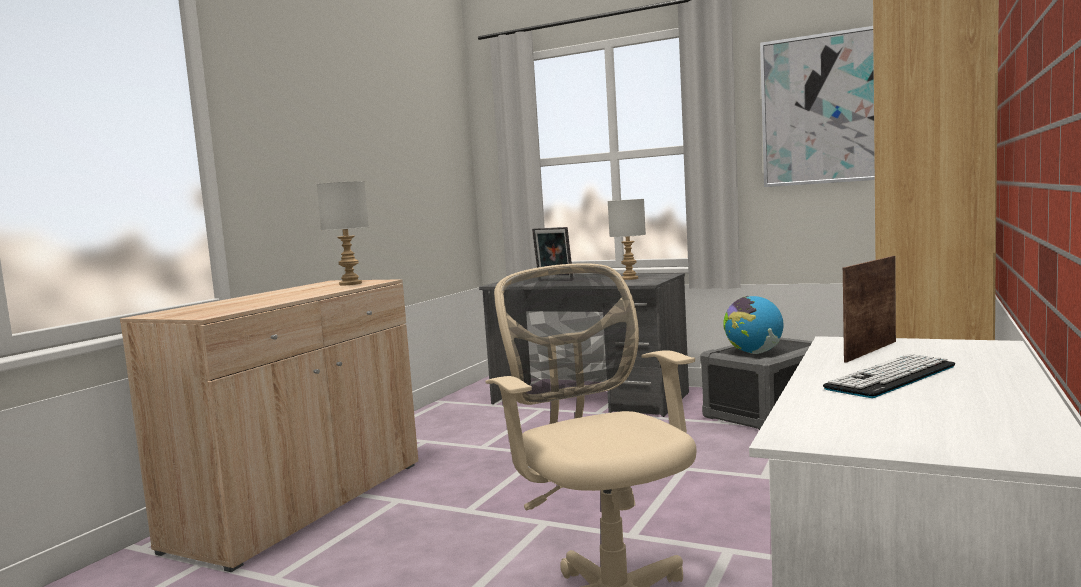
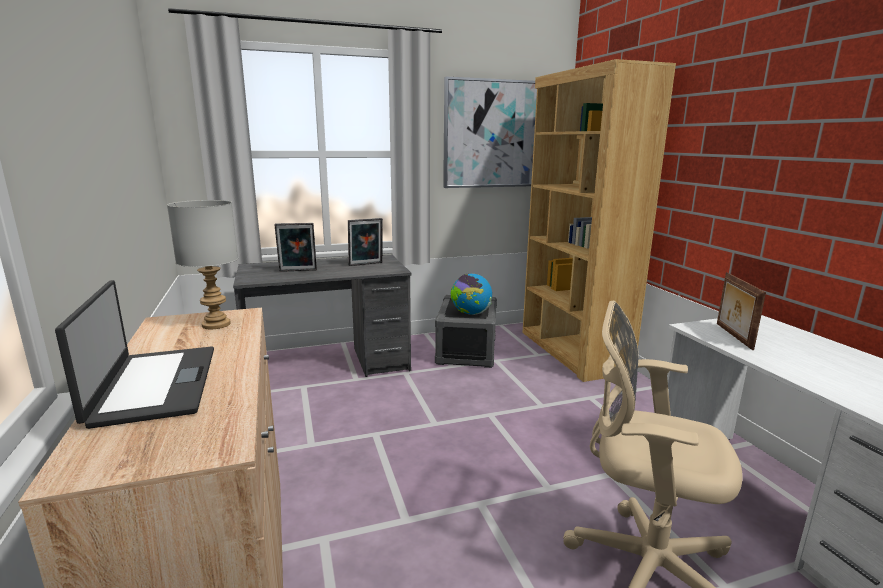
camera: 45 degrees left, 10 degrees up
(249, 299) = (154, 385): none -> laptop
(630, 278) = (366, 264): grey table lamp -> picture frame
(891, 377) = (807, 361): keyboard -> none

